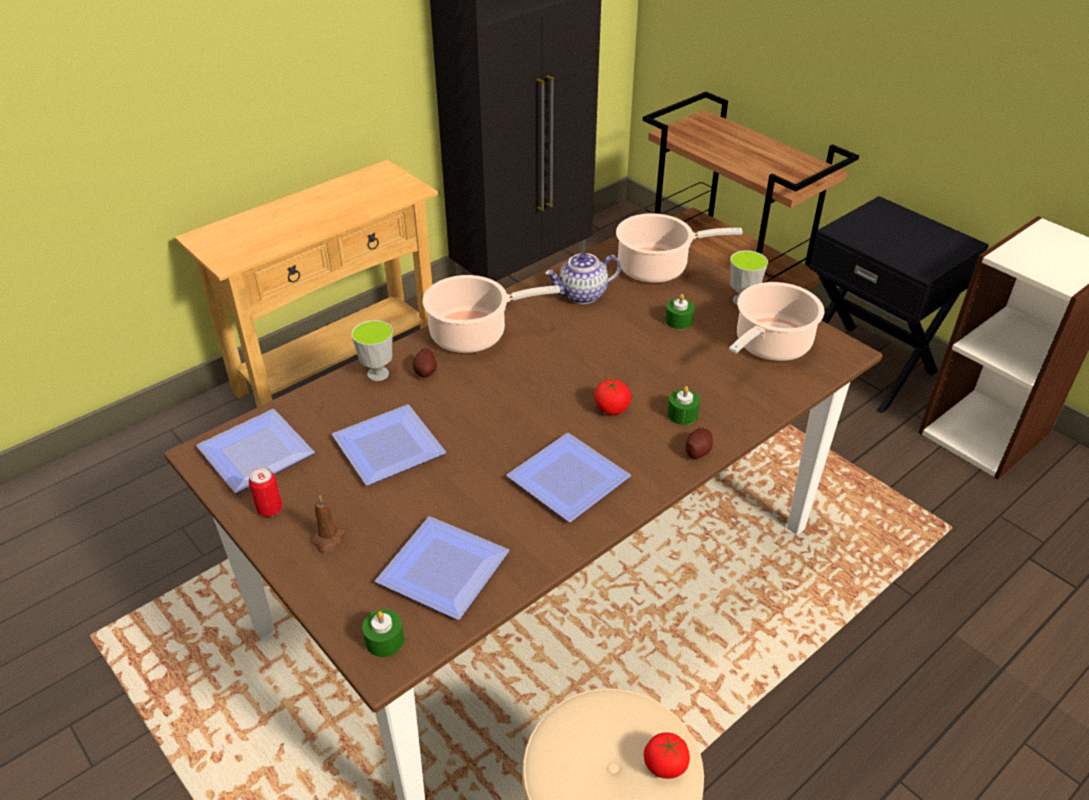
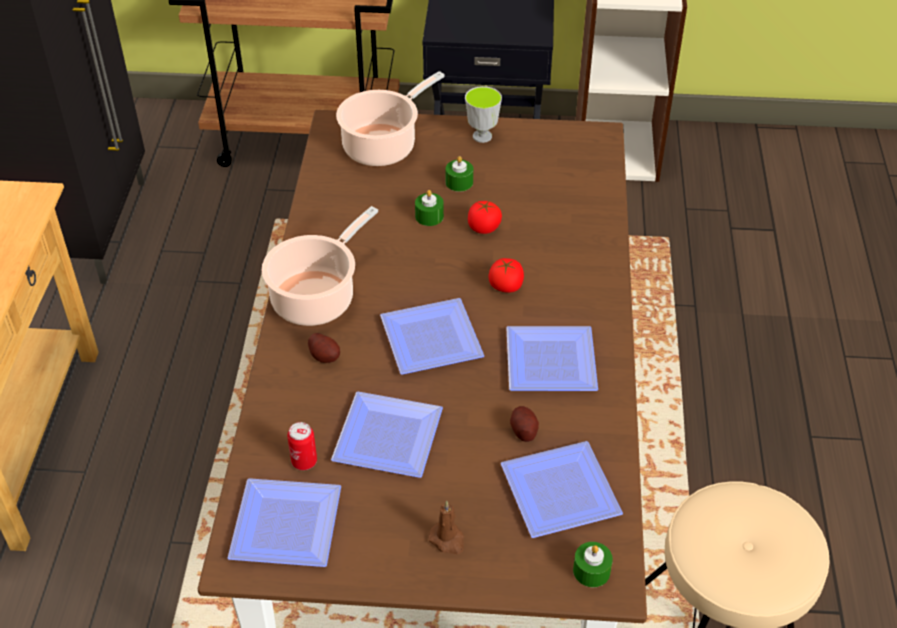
camera: 45 degrees left, 5 degrees up
(270, 509) = (368, 557): can -> can (304, 461)
(378, 374) = (287, 386): cup -> none
(506, 405) = (427, 338): none -> plate
(582, 295) = (357, 206): teapot -> none
(665, 765) = (776, 516): tomato -> tomato (484, 227)
(682, 414) = (558, 257): green candle -> green candle (429, 216)
(697, 451) = (603, 277): potato -> potato (523, 431)
(770, 345) = (546, 162): cooking pot -> none

